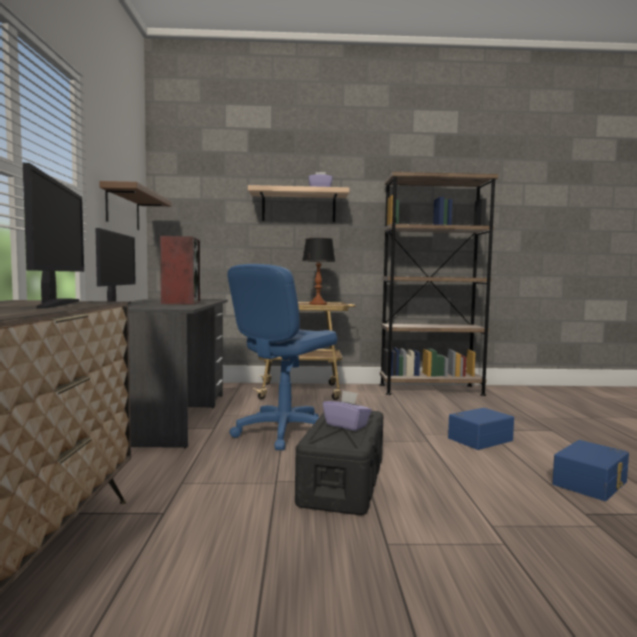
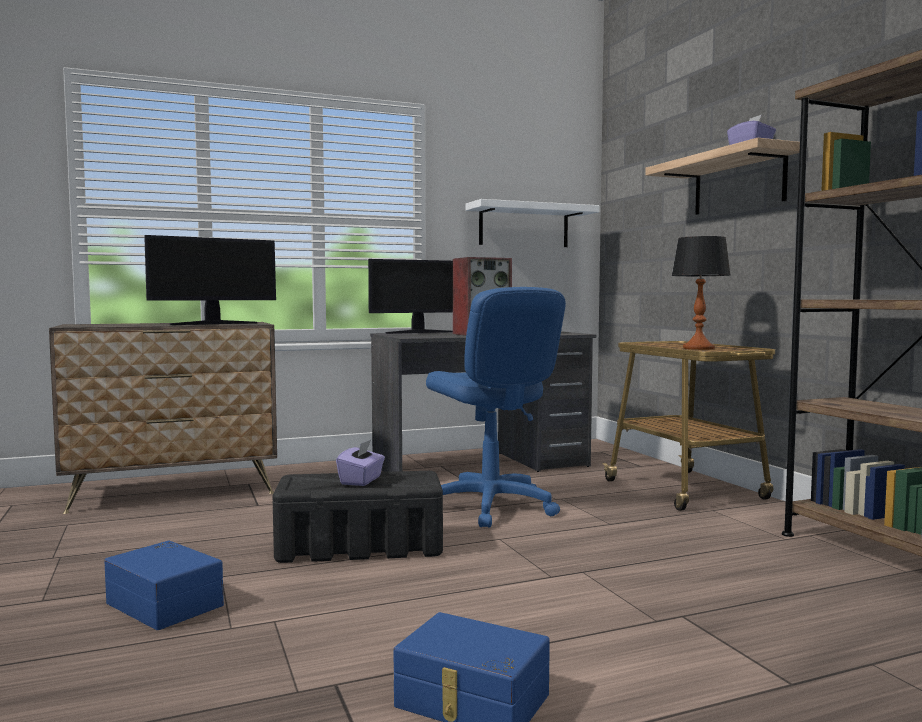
camera: 70 degrees right, 0 degrees up
(123, 209) = (524, 226): brown shelf -> white shelf
(283, 432) = (490, 507): blue office chair -> blue office chair turned 135 degrees counterclockwise
(479, 439) = (614, 610): blue storage box -> blue storage box (167, 603)

